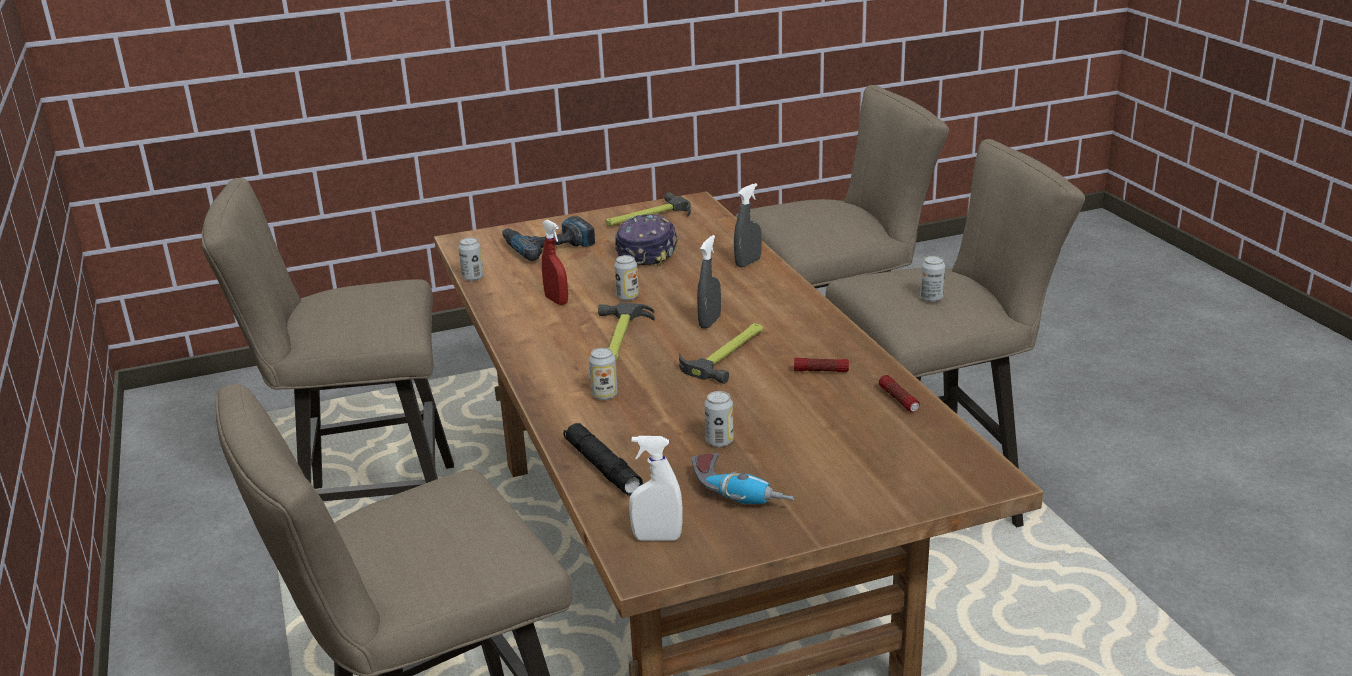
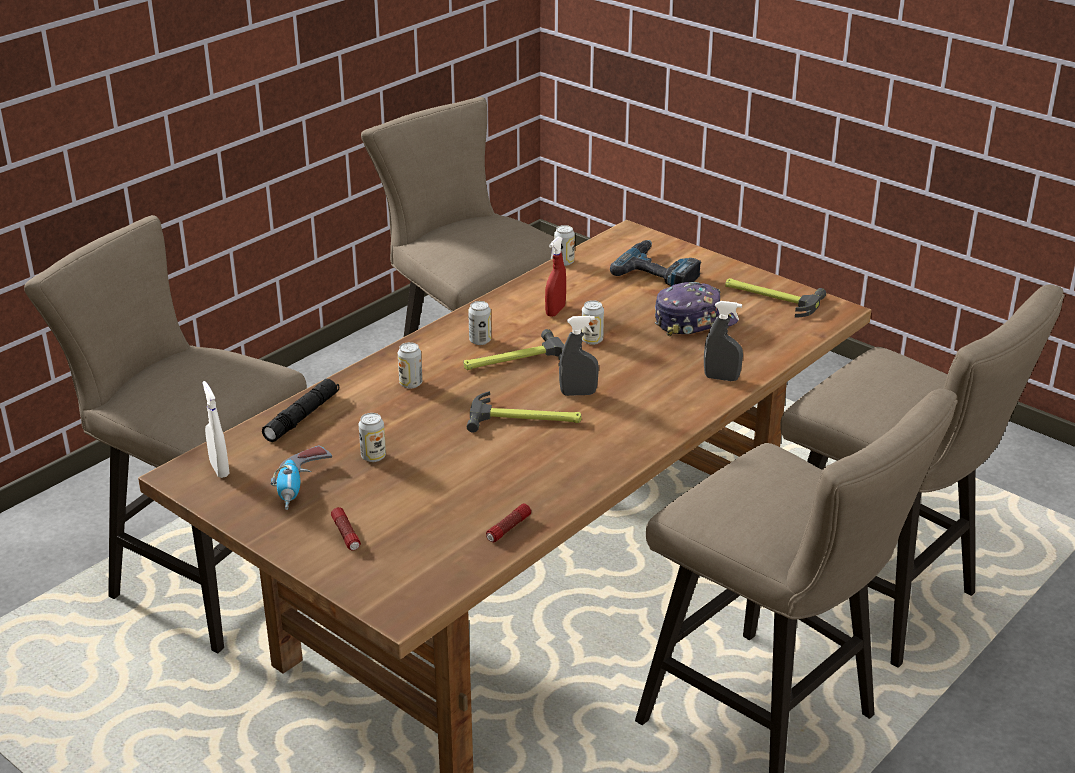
camera: 60 degrees right, 5 degrees up
(821, 371) = (531, 474): flashlight -> flashlight (346, 534)
(931, 298) = (751, 503): can -> can (480, 341)

